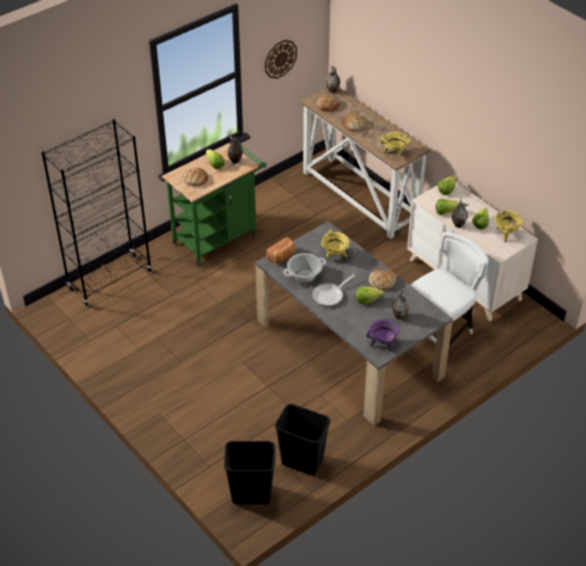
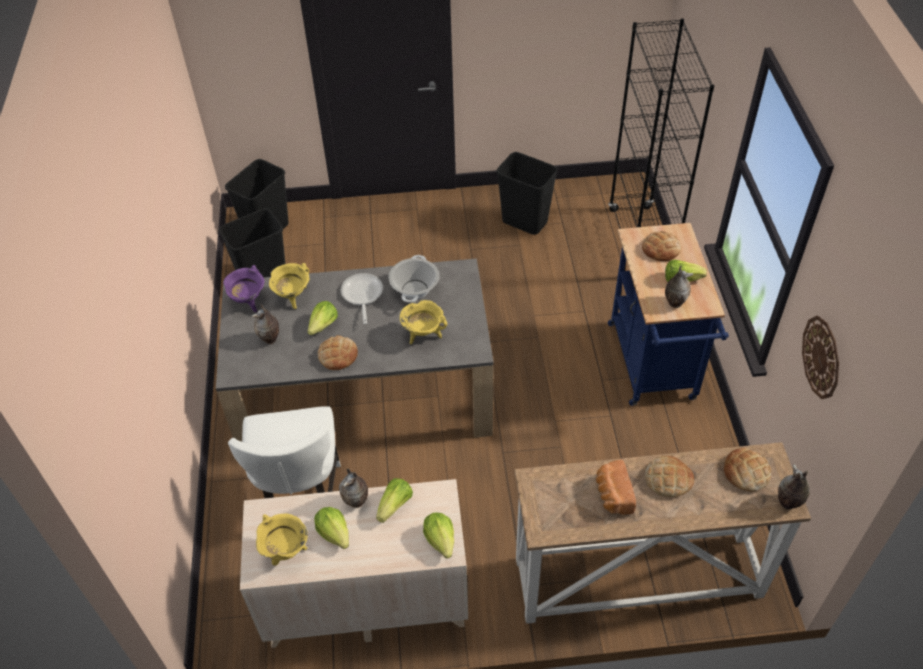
camera: 125 degrees right, 5 degrees up
(129, 345) = (525, 221): none -> black trash can
(219, 236) = (653, 367): green cart -> blue cart
(282, 257) = (462, 285): bread -> bread (612, 495)
(395, 153) = (552, 490): yellow cooking pot -> yellow cooking pot (293, 297)

